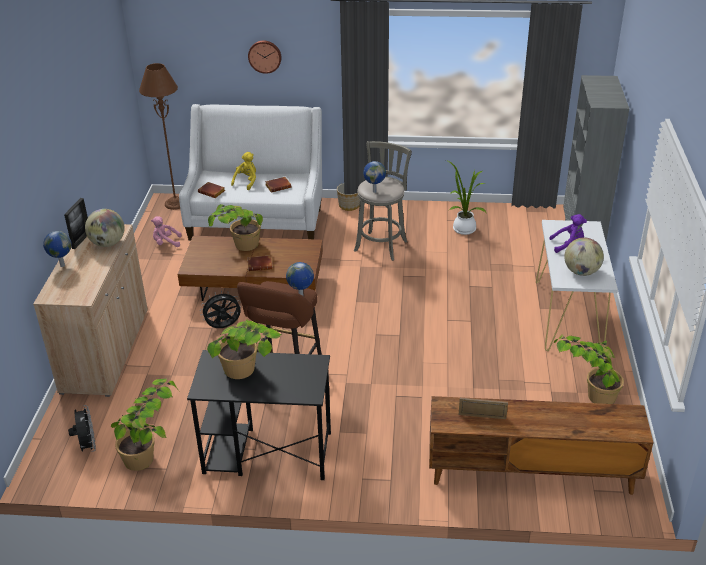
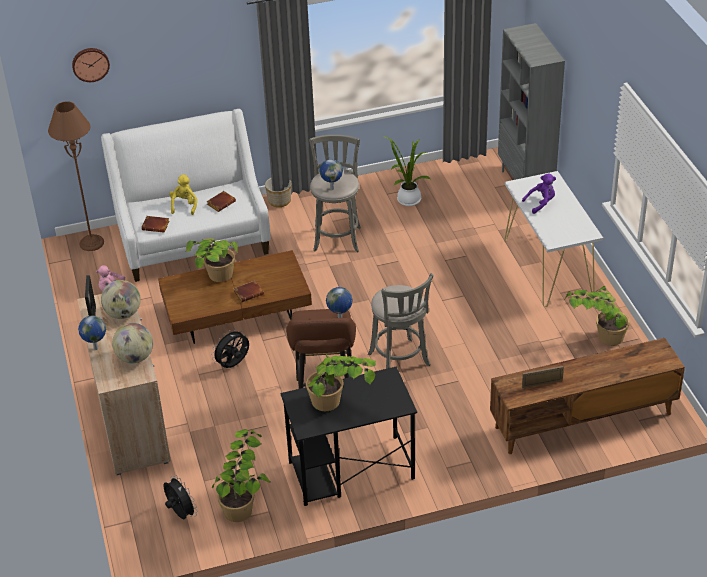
camera: 20 degrees left, 5 degrees up
(265, 56) = (176, 69): wall clock -> wall clock (90, 64)
(375, 364) = (400, 361): none -> grey stool
(581, 272) = (565, 228): globe -> globe (135, 357)

